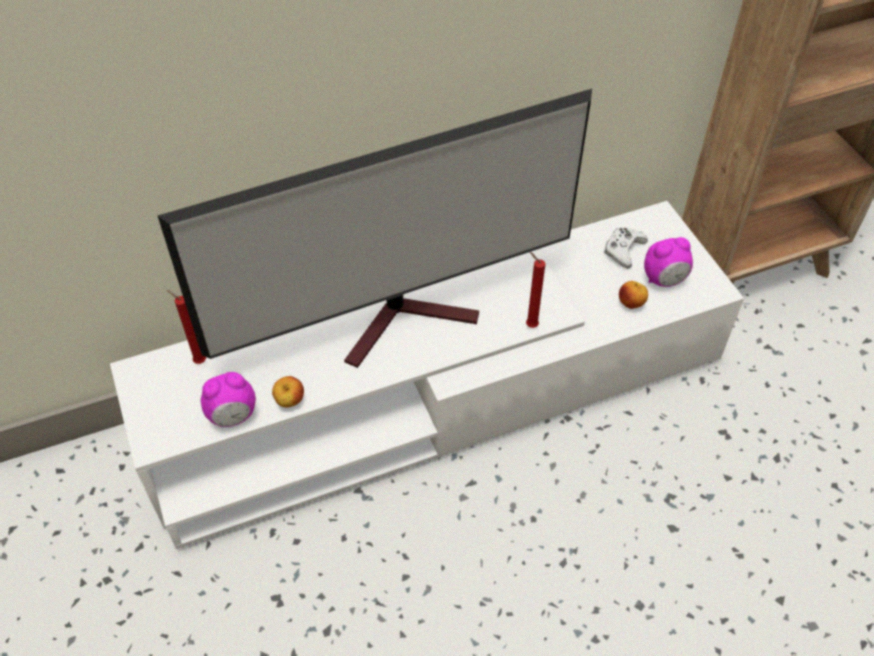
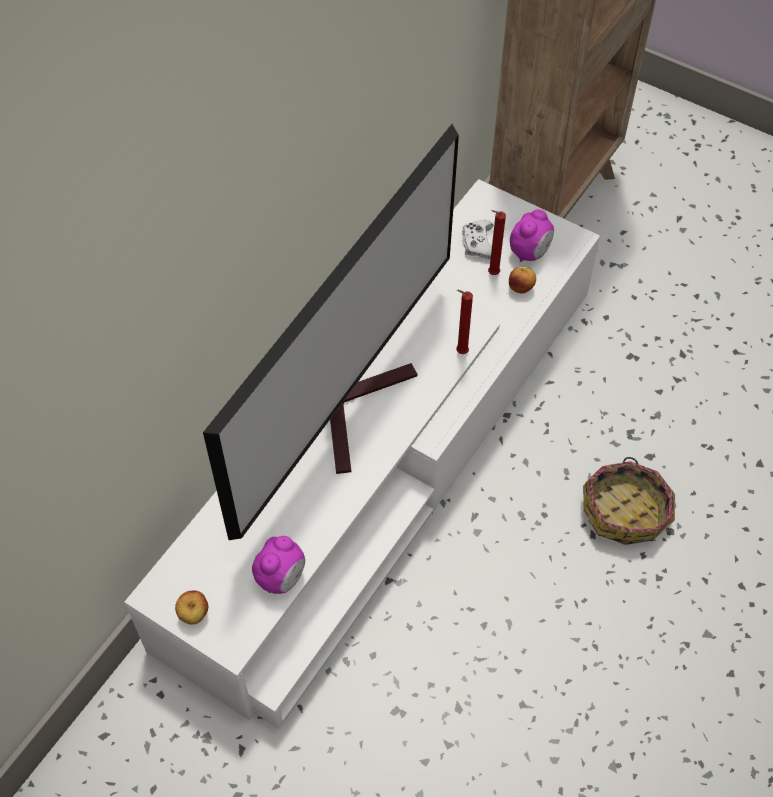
camera: 35 degrees left, 5 degrees up
(198, 361) = (206, 550): red candle -> red candle (491, 274)
(289, 401) = (319, 535): apple -> apple (194, 614)
(611, 561) = (626, 510): none -> basket

